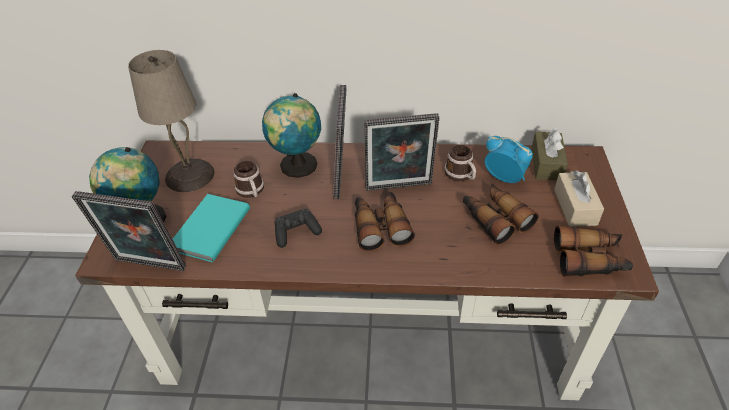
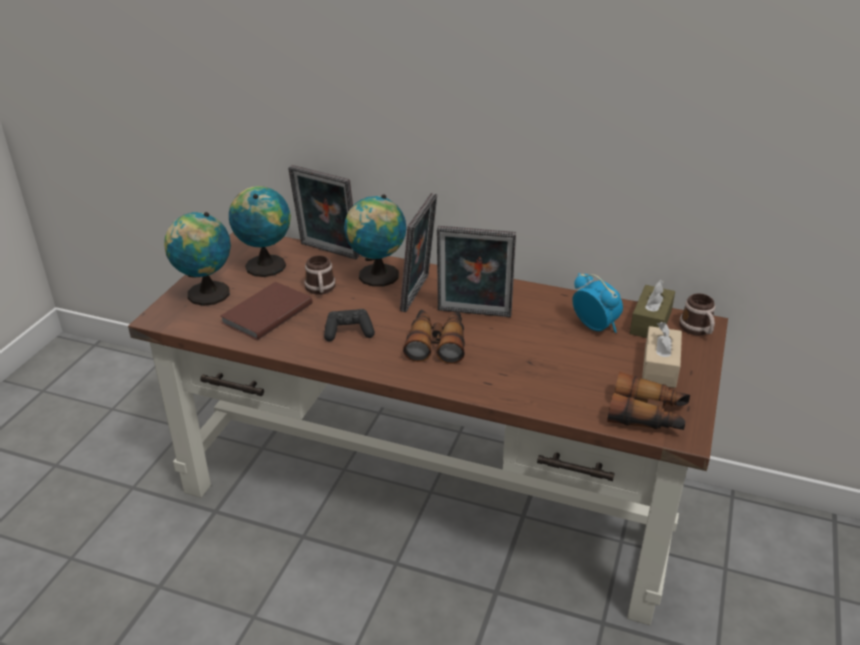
camera: 15 degrees right, 10 degrees down
(148, 267) = (195, 332): picture frame -> picture frame (327, 252)
(188, 175) = (265, 265): beige table lamp -> globe
(209, 229) = (265, 313): turquoise book -> brown book
(461, 175) = (547, 315): mug -> mug (698, 330)
(495, 218) = (563, 360): binoculars -> none

